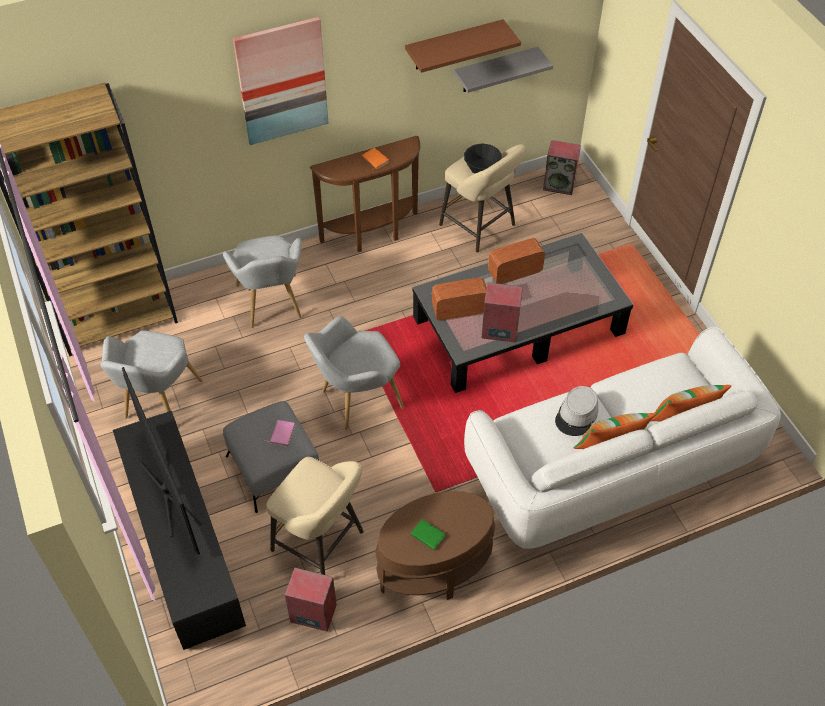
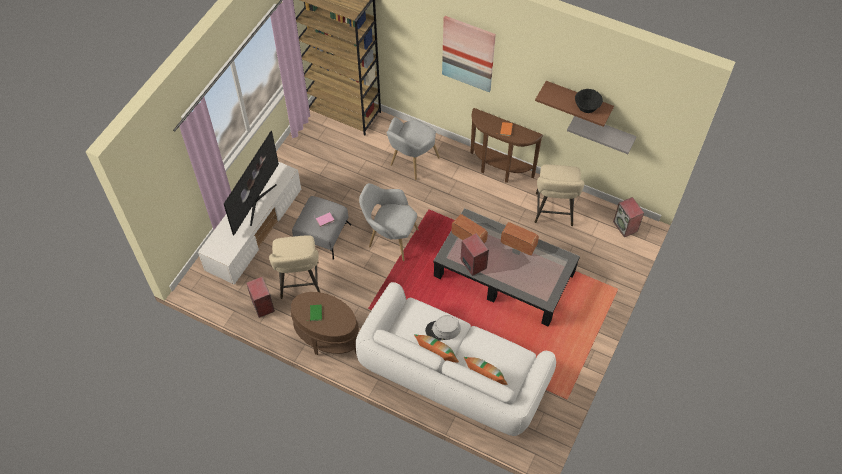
camera: 50 degrees right, 5 degrees up
(159, 403) = (315, 164): grey armchair -> none
(182, 541) = (254, 229): black tv stand -> white tv stand
(482, 166) = (561, 178): black bowl -> black bowl (587, 106)

